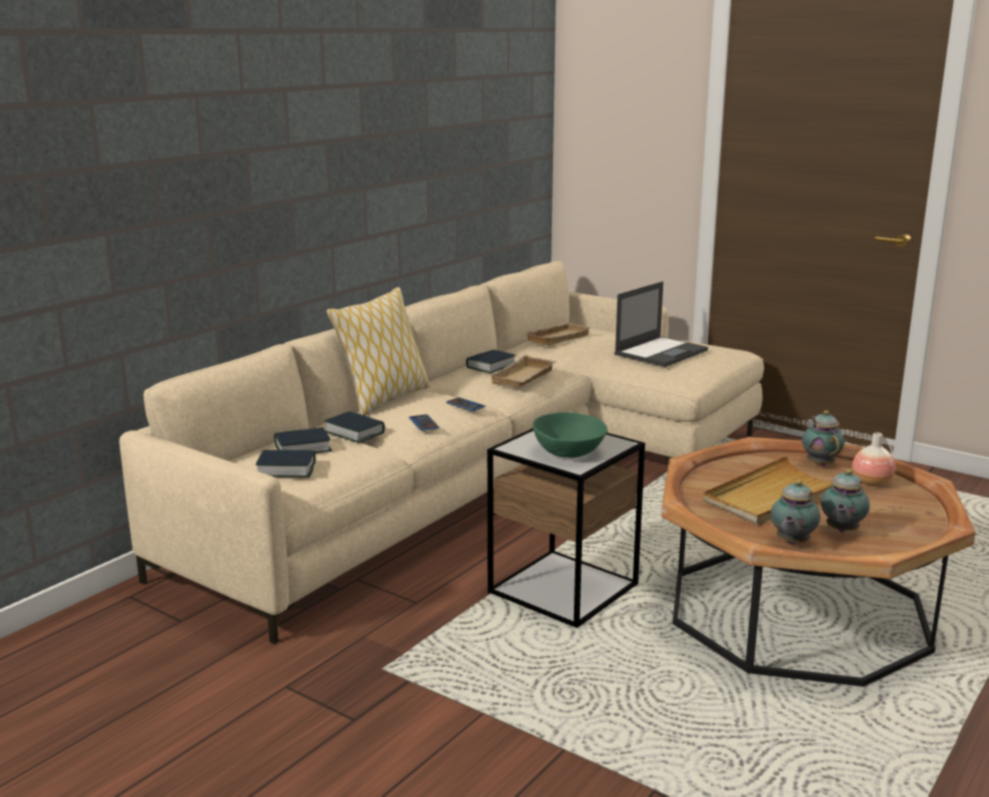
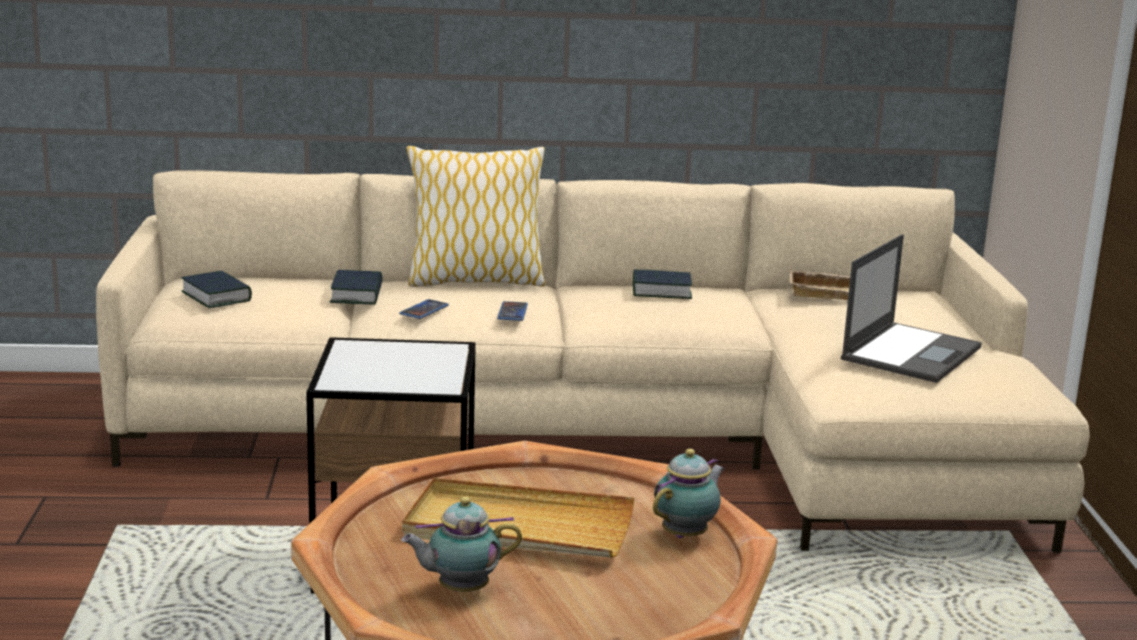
camera: 50 degrees right, 0 degrees up
(302, 448) = (279, 287): book -> none
(524, 378) = (652, 313): beige tray -> none
(569, 452) = (374, 370): green bowl -> none
(661, 352) = (911, 353): laptop -> laptop turned 60 degrees counterclockwise
(791, 542) = (377, 566): teapot -> none
(871, 482) = (670, 581): vase -> none

